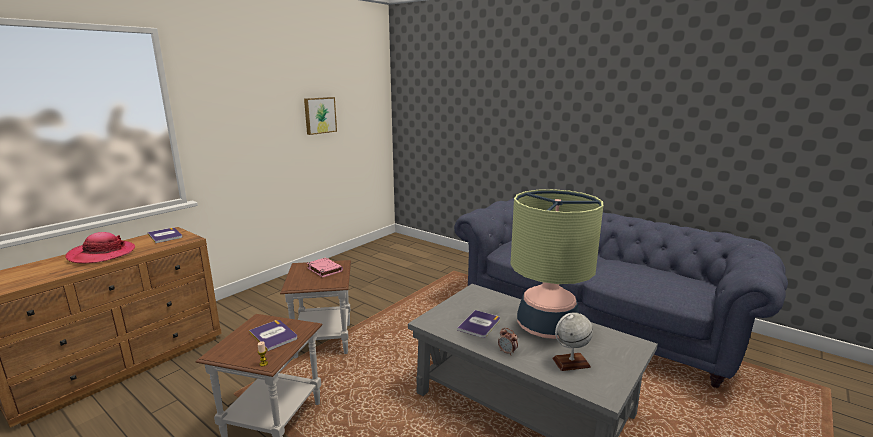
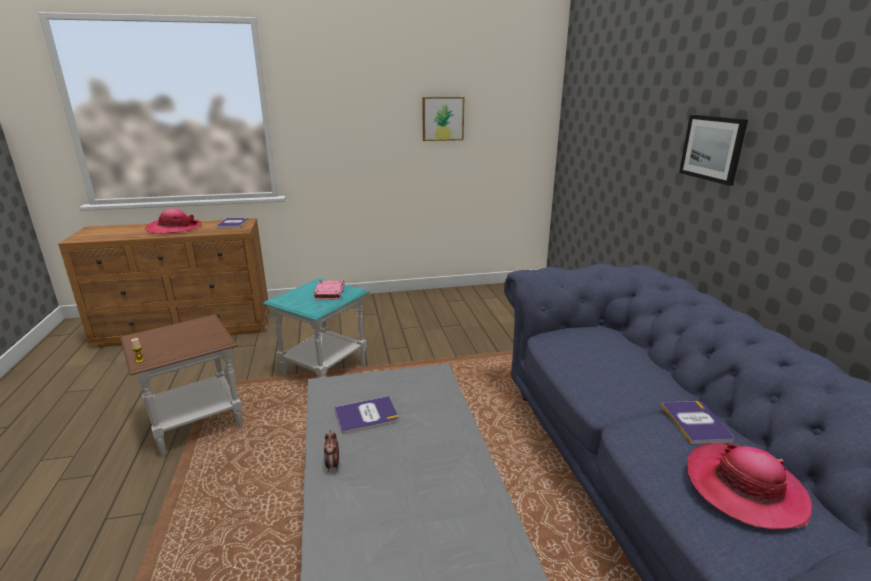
camera: 40 degrees right, 5 degrees up
(273, 335) = (188, 339): book -> book (696, 423)
(323, 340) = (325, 369): brown side table -> turquoise side table
(542, 123) = (712, 148): none -> picture
(547, 327) = (433, 461): table lamp -> none
(571, 363) = (373, 526): globe -> none
(663, 279) = (744, 488): none -> hat

